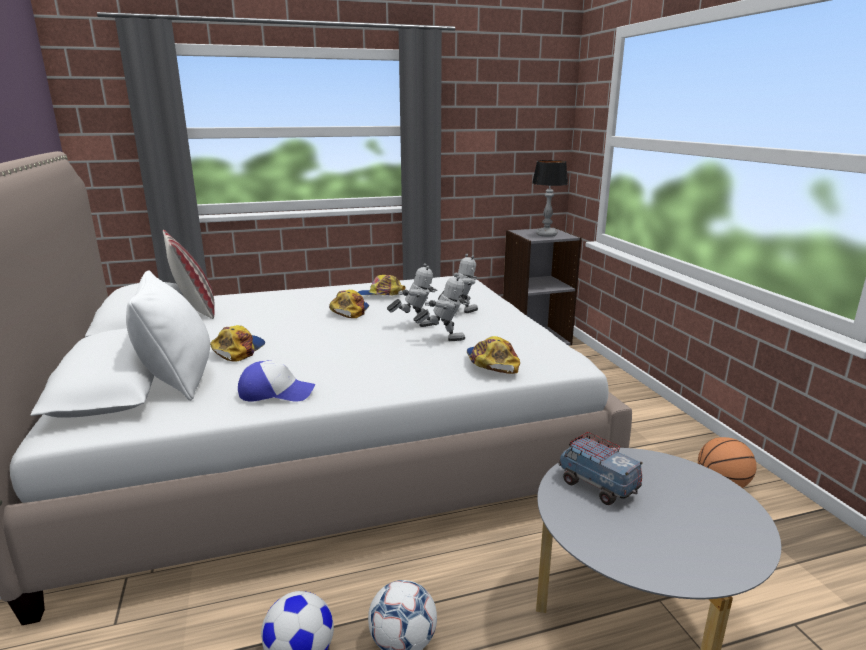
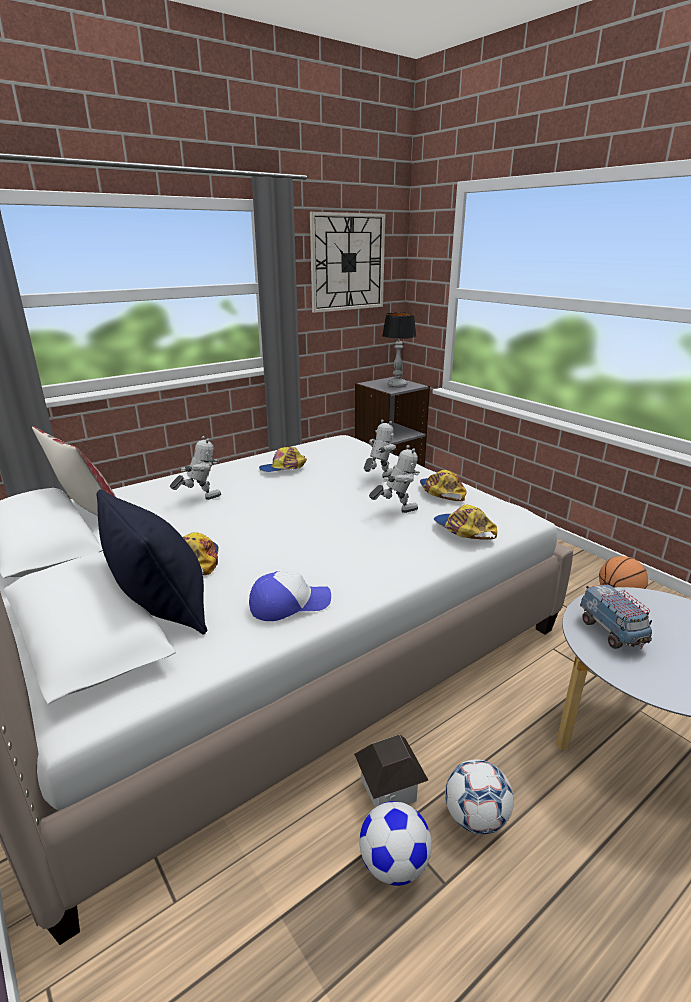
camera: 20 degrees left, 5 degrees up
(178, 379) = (162, 609): white pillow -> black pillow
(341, 595) = (389, 789): none -> toy house
(349, 310) = (269, 491): cap -> cap (441, 492)
(414, 325) = (351, 499): toy robot -> toy robot (200, 498)
(503, 109) = (347, 262): none -> wall clock
(597, 486) = (611, 632): toy truck -> toy truck turned 135 degrees counterclockwise

